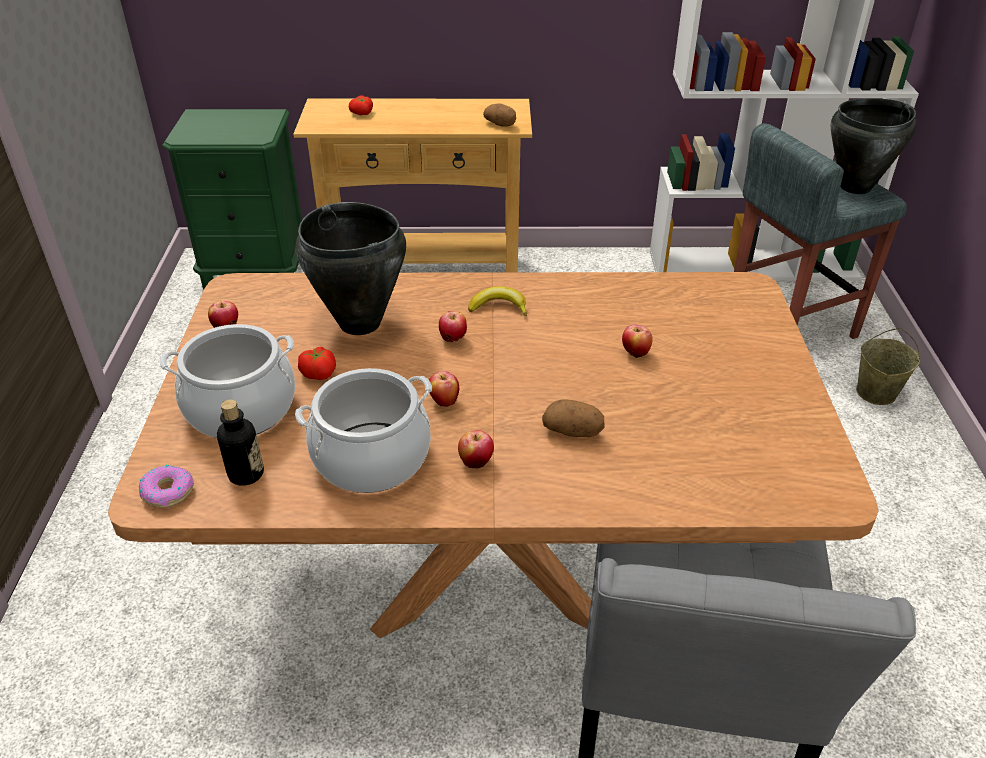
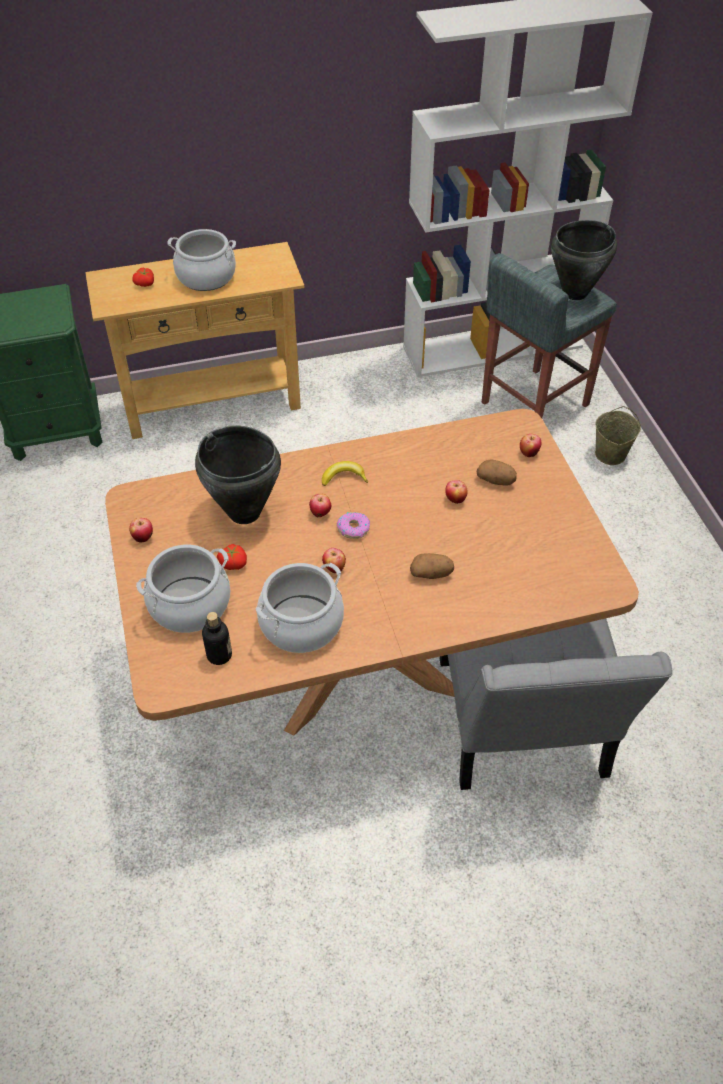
camera: 15 degrees left, 10 degrees up
(168, 491) = (171, 680): donut -> donut (353, 528)
(429, 115) = (206, 276): none -> cooking pot
(476, 462) = (374, 612): apple -> apple (529, 453)
(501, 124) = (273, 278): potato -> potato (496, 480)

